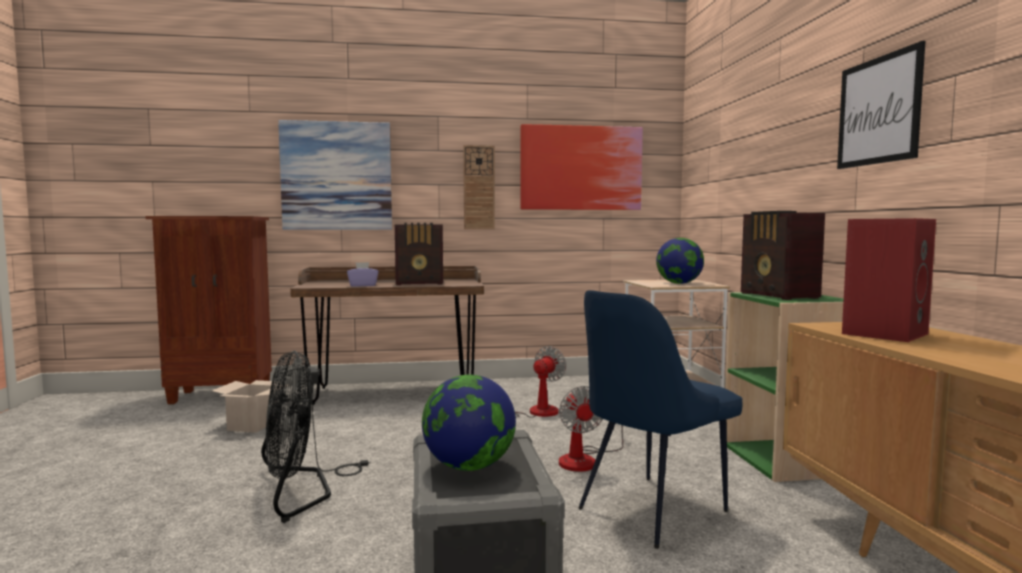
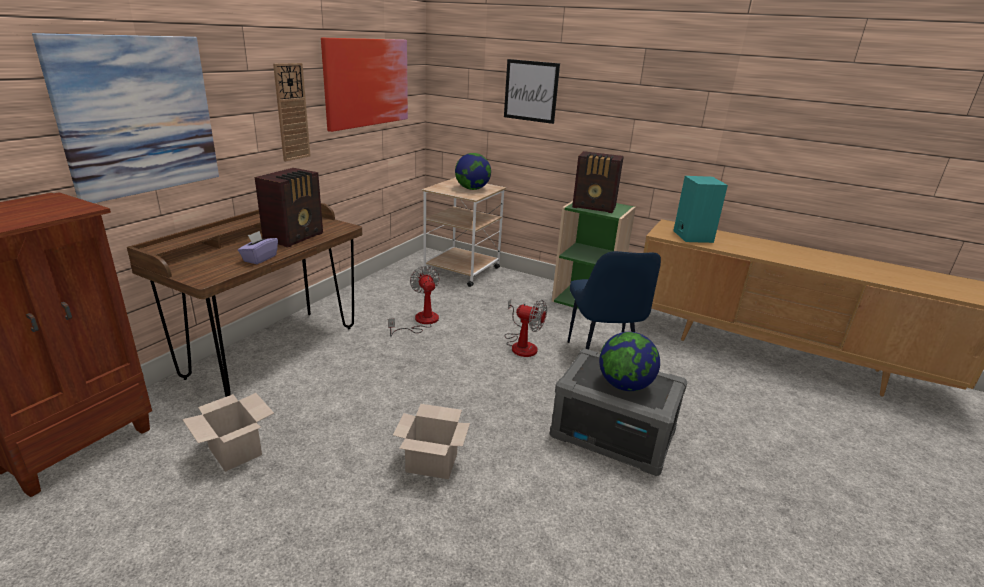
camera: 55 degrees left, 20 degrees up
(304, 486) = (433, 462): black fan -> cardboard box
(878, 111) = (655, 95): picture -> picture (531, 91)
(883, 333) = (691, 236): red speaker -> turquoise speaker

